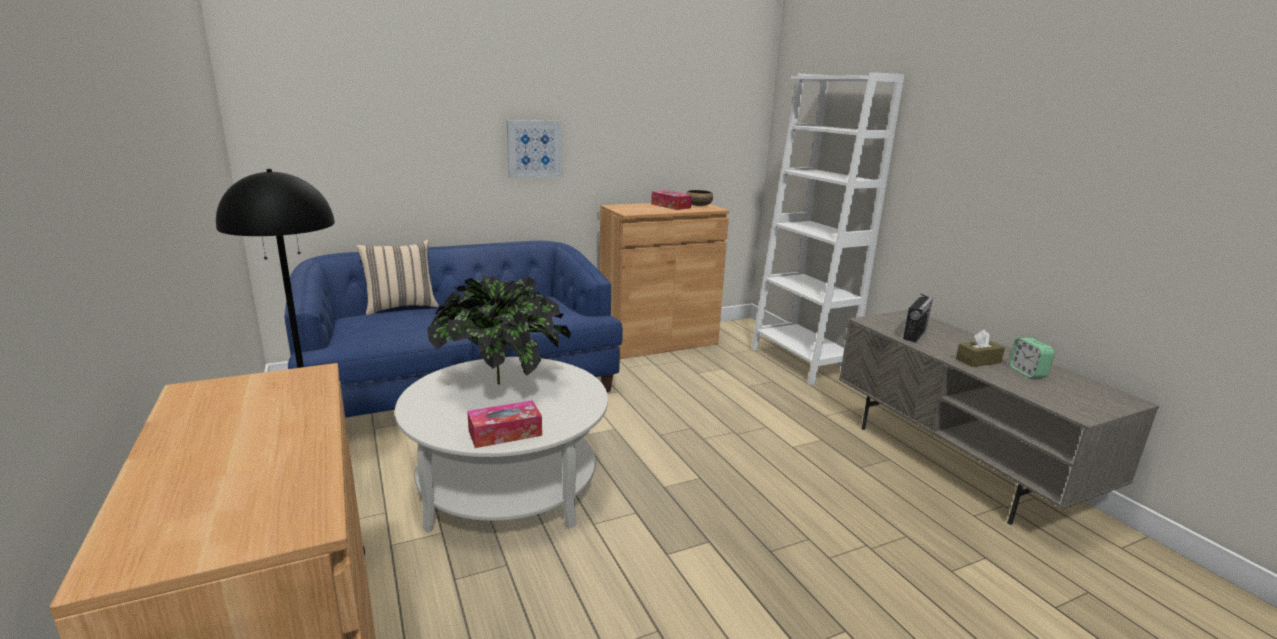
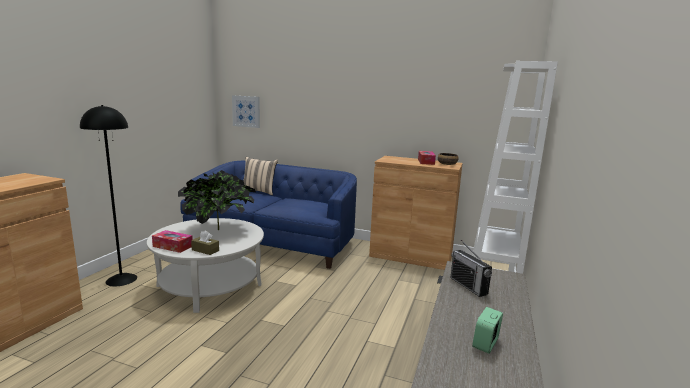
camera: 45 degrees right, 5 degrees down
(534, 149) = (347, 117): picture -> picture (246, 111)
(915, 334) = (468, 286): radio -> radio turned 75 degrees clockwise
(978, 361) = (464, 319): brown tissue box -> brown tissue box (205, 250)

